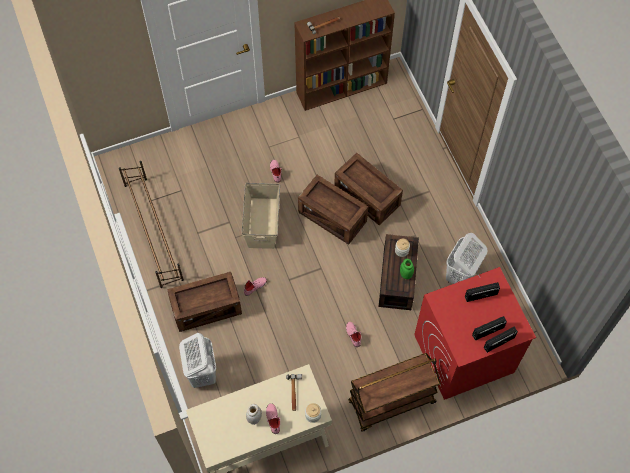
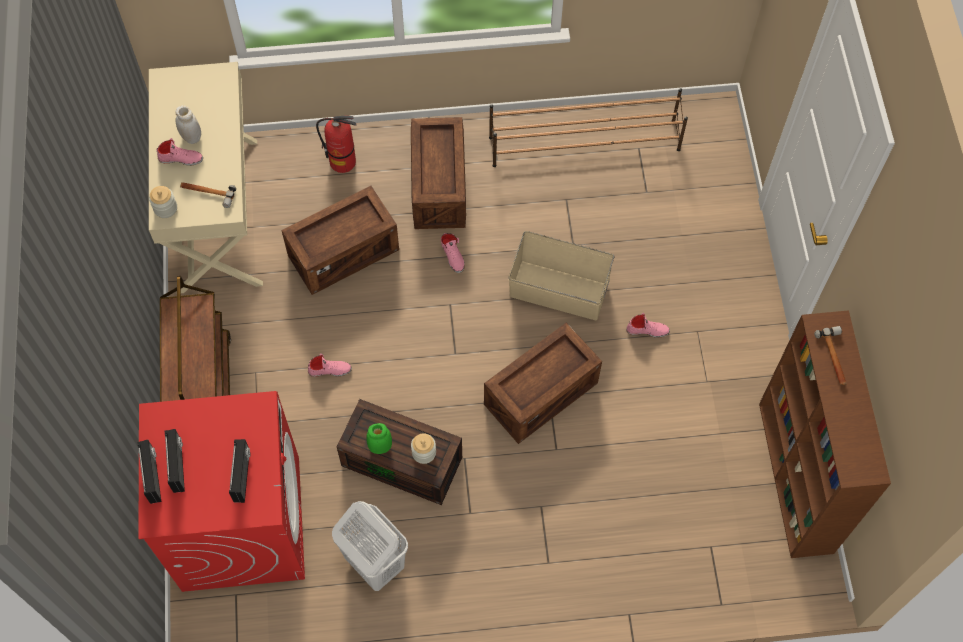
camera: 105 degrees right, 0 degrees up
(202, 372) = (343, 162): white laundry basket -> fire extinguisher
(367, 196) = (564, 457): crate -> crate (343, 253)

